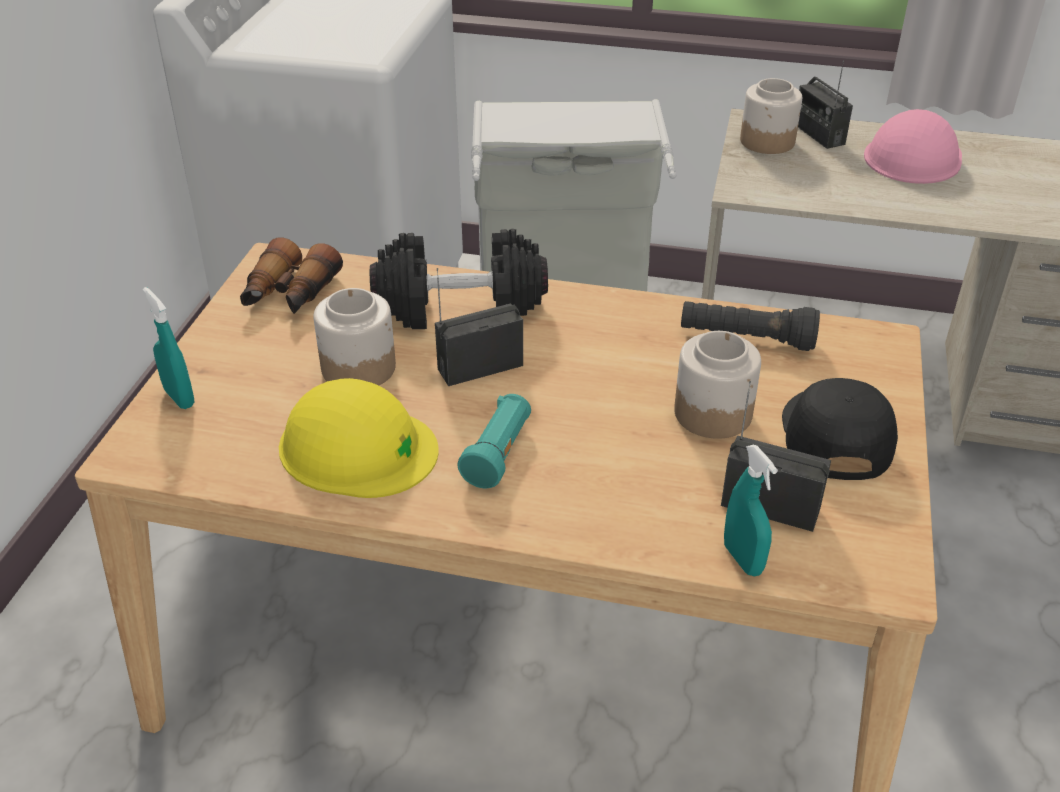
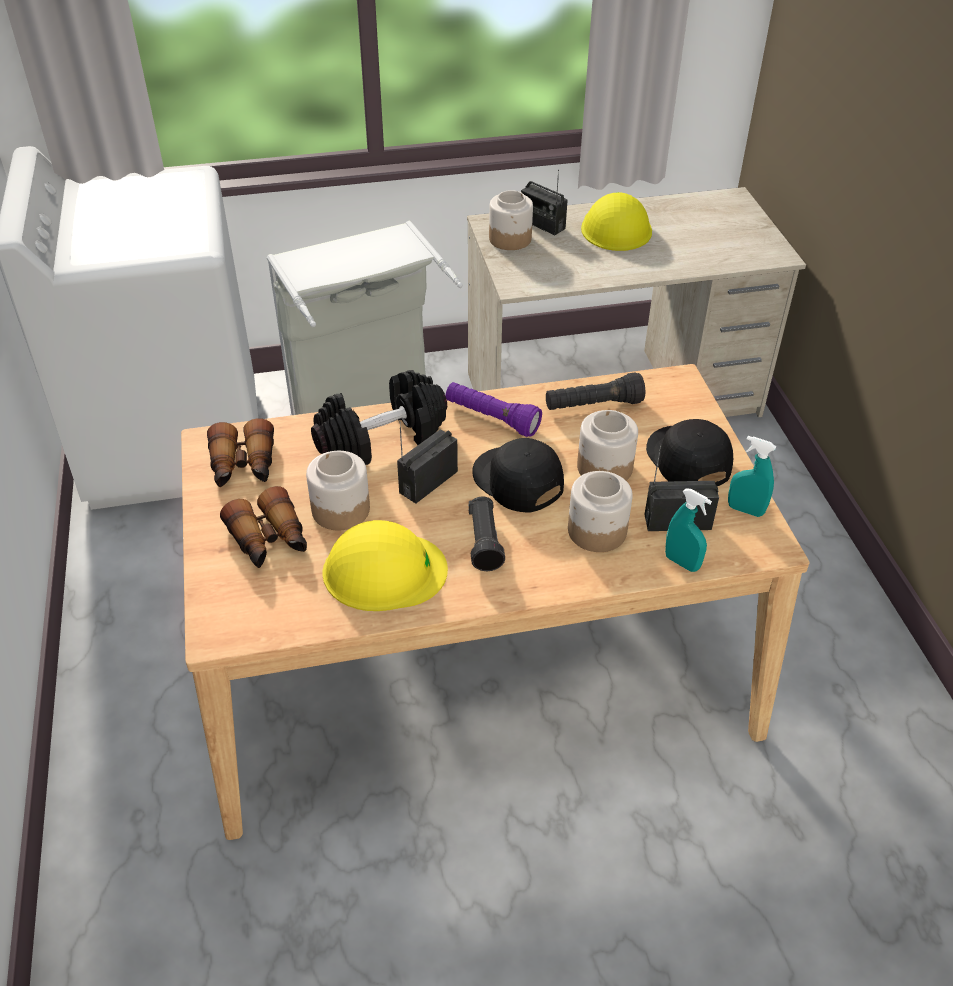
camera: 25 degrees left, 5 degrees up
(179, 398) = (221, 576): turquoise spray bottle -> turquoise spray bottle (745, 510)
(258, 377) = (269, 540): none -> binoculars
(498, 453) = (484, 542): turquoise flashlight -> black flashlight
(588, 396) = (517, 481): none -> black cap
(606, 320) = (491, 418): none -> purple flashlight
(650, 484) = (596, 531): none -> jar
(913, 157) = (616, 228): pink hard hat -> yellow hard hat

